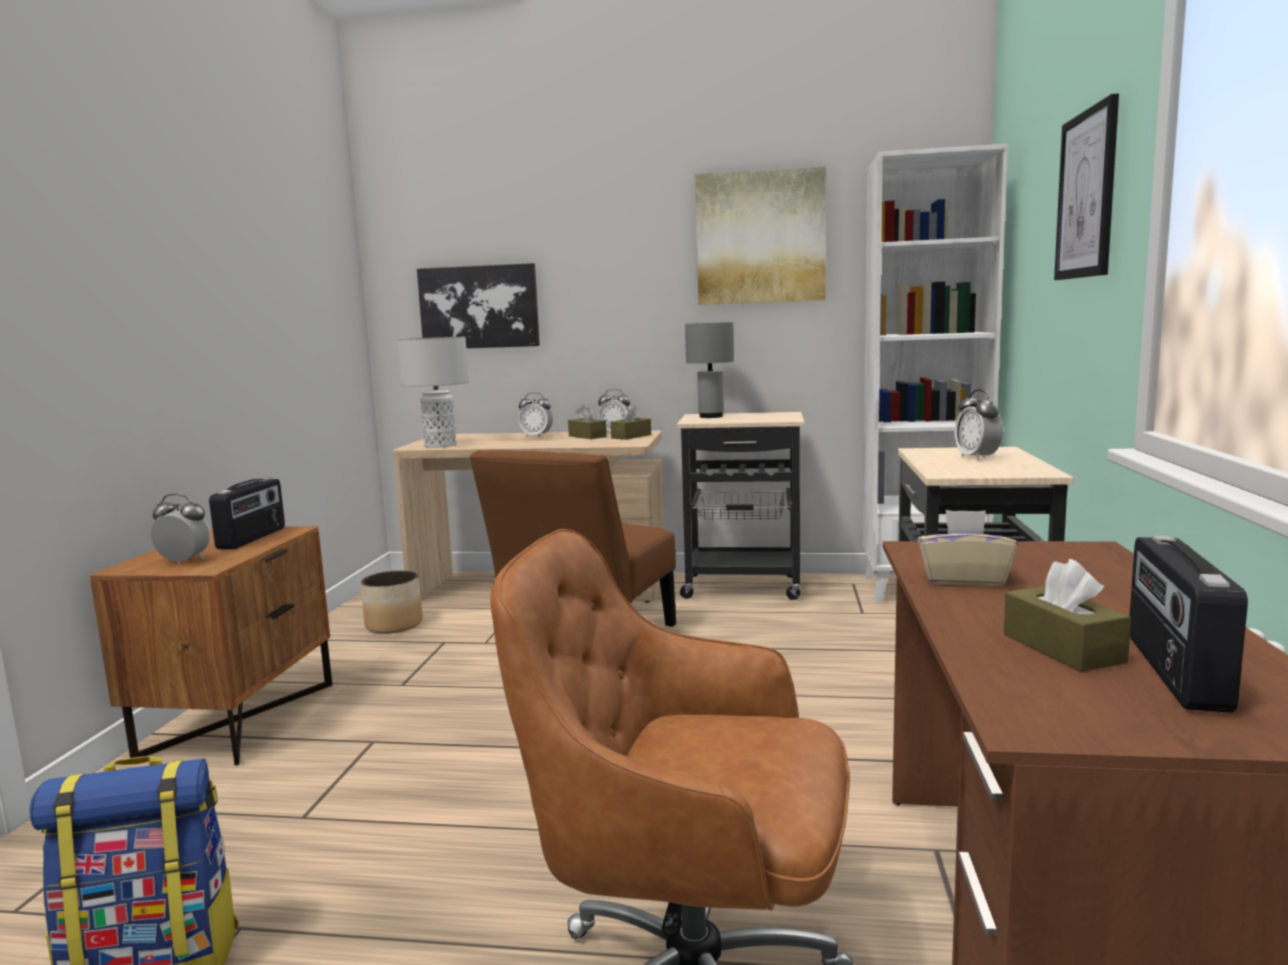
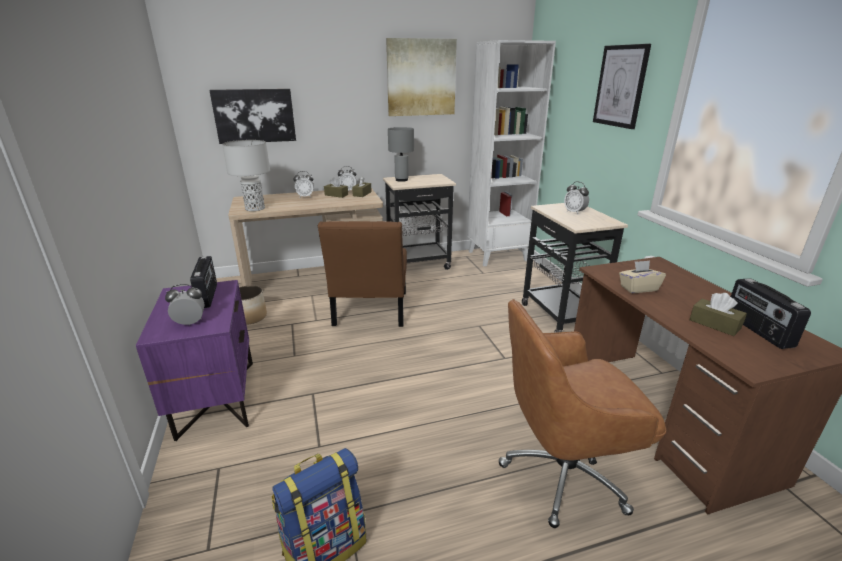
camera: 25 degrees left, 15 degrees up
(238, 719) = (216, 398): brown nightstand -> purple nightstand

